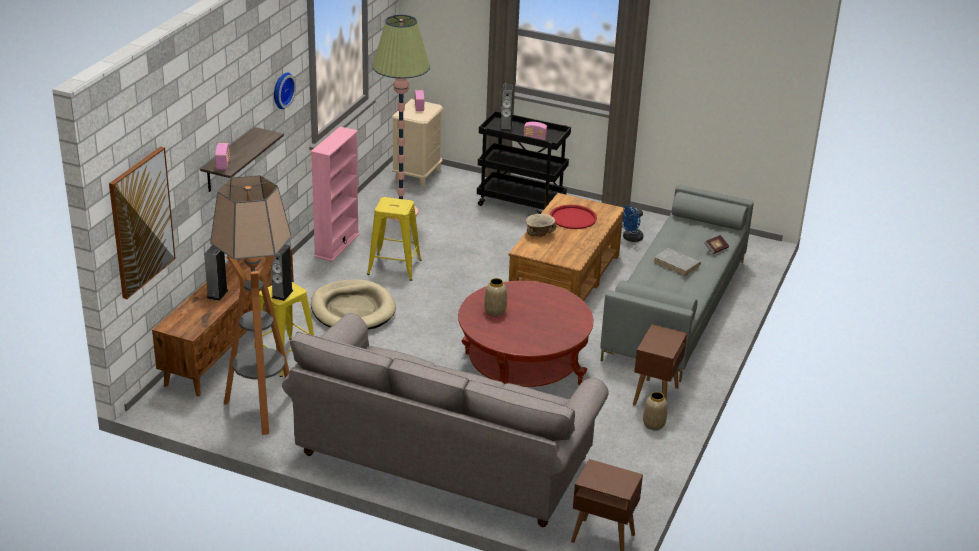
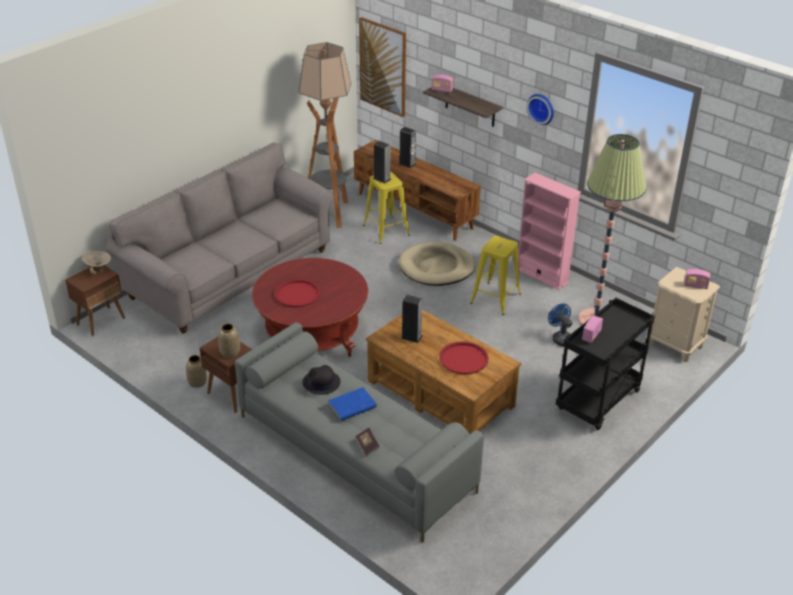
camera: 110 degrees right, 5 degrees up
(495, 311) = (325, 277): vase -> vase (230, 352)
(506, 127) = (623, 322): speaker -> speaker (411, 337)
(537, 322) = (297, 294): none -> red tray
(539, 233) = (441, 330): beige bowl -> beige bowl (99, 270)
(630, 238) = (502, 464): blue fan -> blue fan (560, 338)
(659, 285) = (321, 383): none -> black hat
(677, 264) = (351, 407): grey book -> blue book

